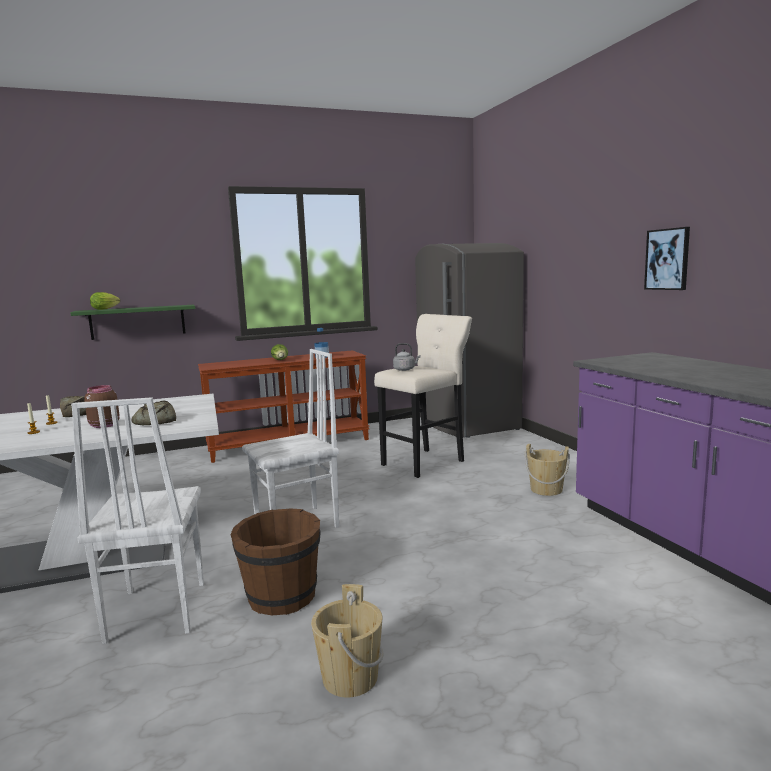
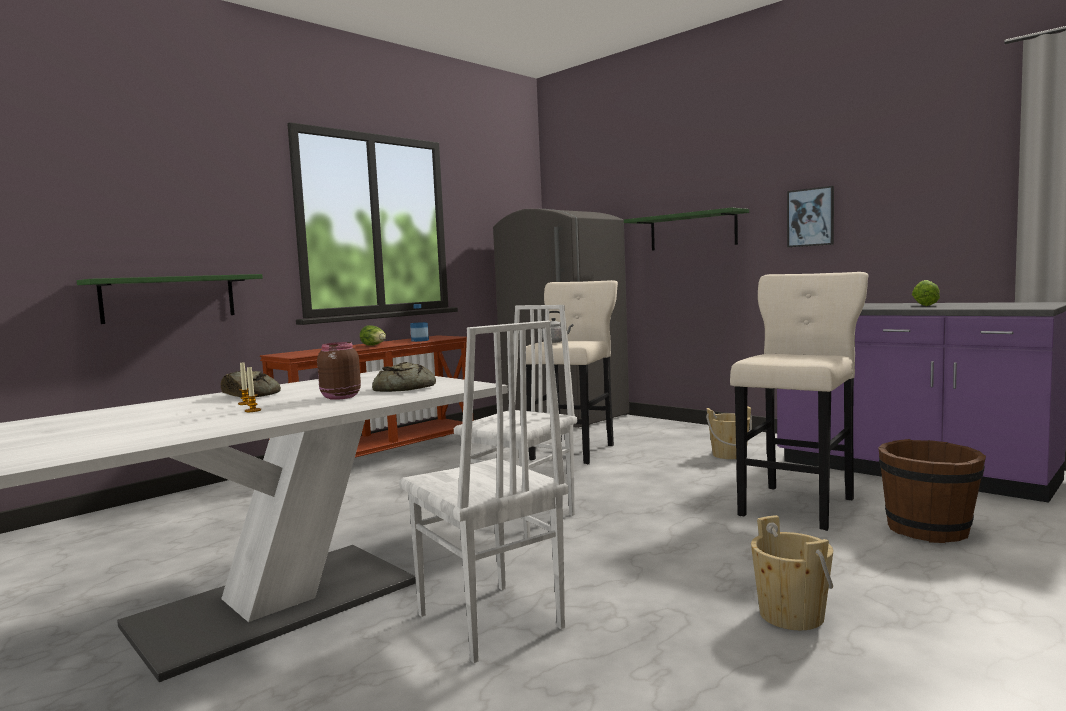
camera: 25 degrees left, 5 degrees down
(106, 309) = (133, 277): lettuce -> lettuce (925, 305)
(281, 597) = (615, 577): brown bucket -> brown bucket (928, 530)
(527, 561) = (799, 505): none -> beige stool
(573, 266) = (692, 231): none -> green shelf

